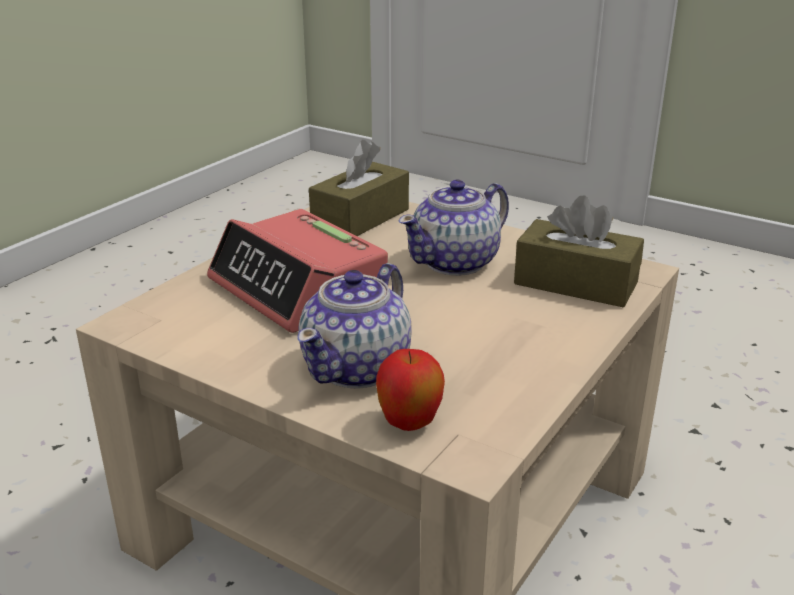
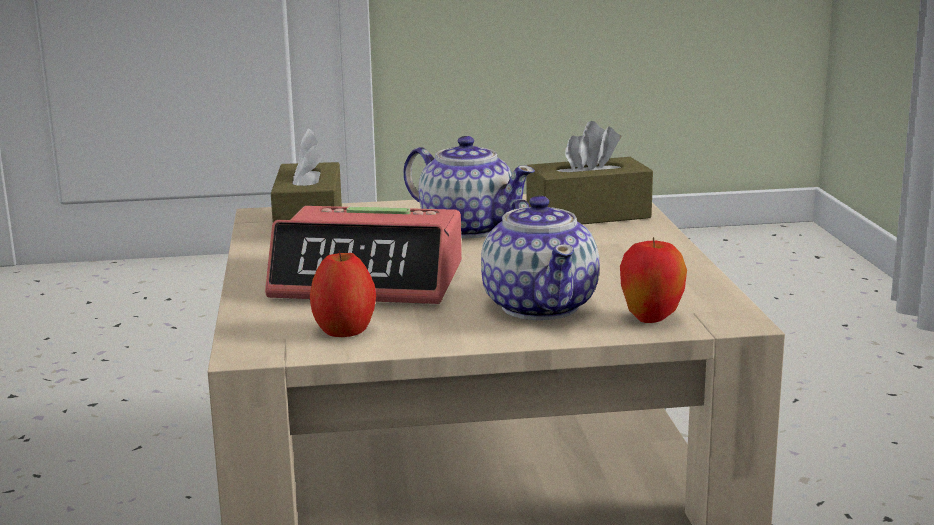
camera: 40 degrees left, 10 degrees down
(199, 330) = (345, 331): none -> apple
(456, 262) = (467, 228): teapot -> teapot turned 60 degrees counterclockwise

